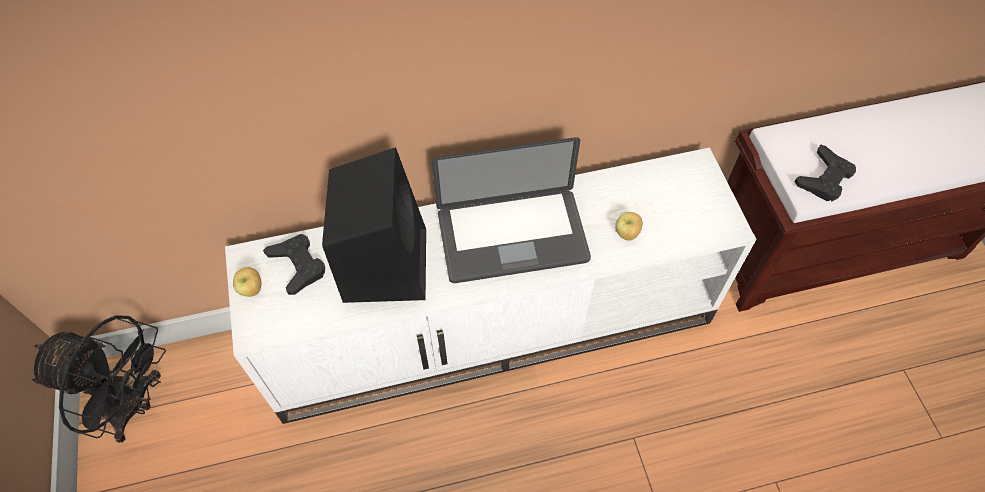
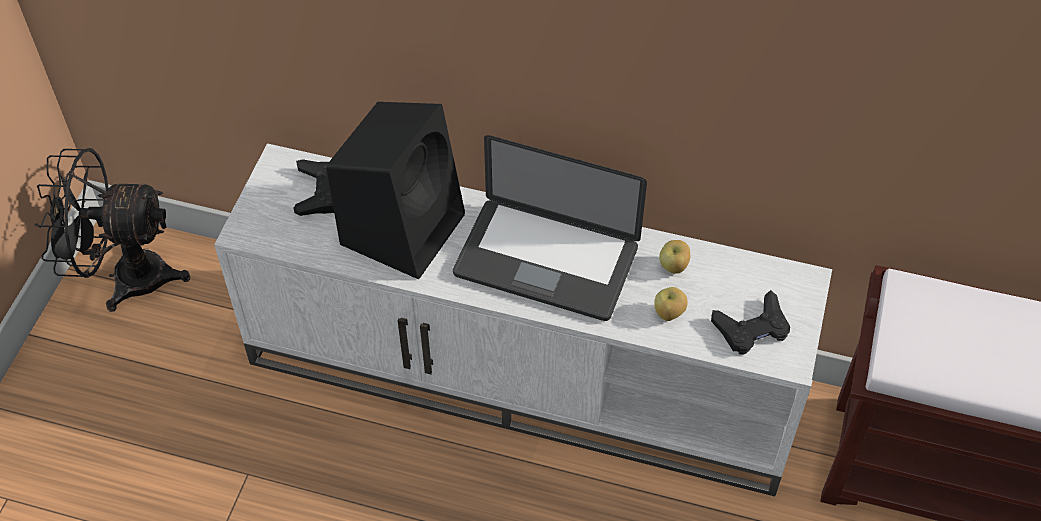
camera: 30 degrees right, 5 degrees down
(134, 405) = (126, 276): black fan -> black fan turned 135 degrees clockwise
(252, 289) = (266, 194): apple -> apple (674, 267)
(824, 178) = (929, 356): black game controller -> black game controller (752, 328)

